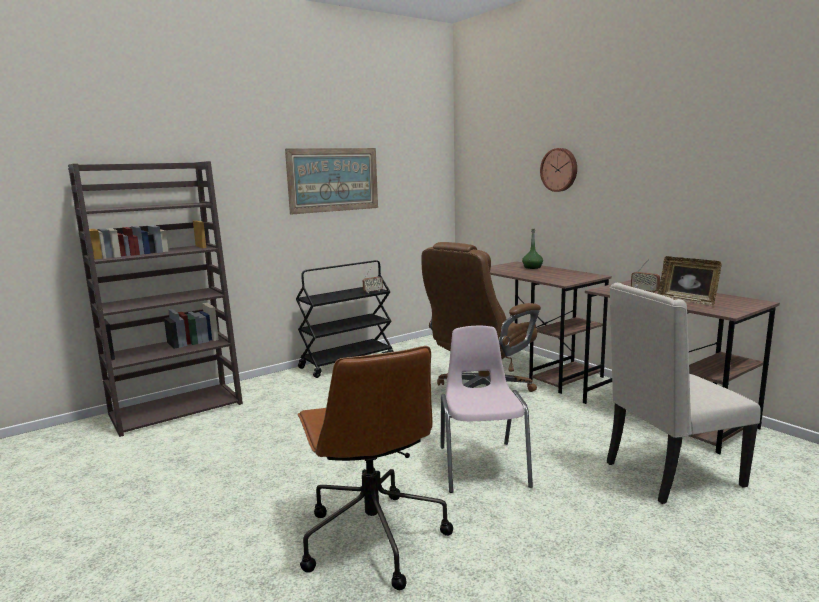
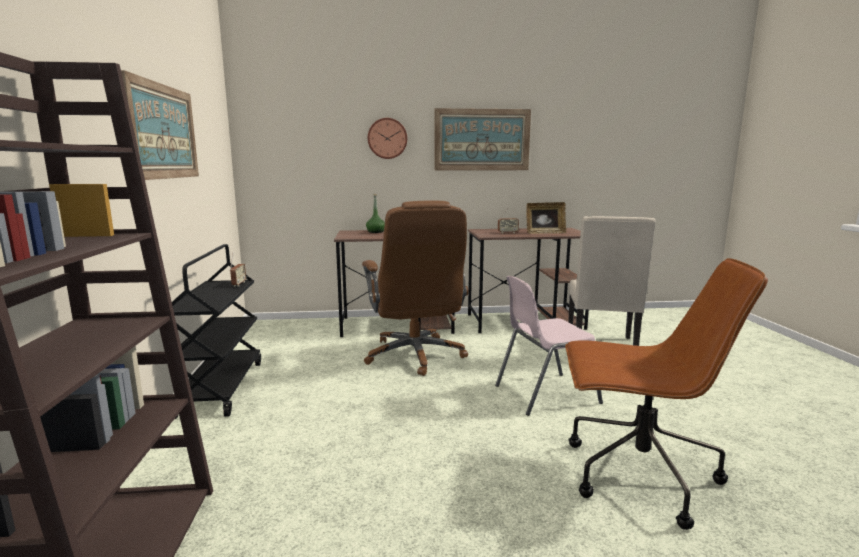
camera: 60 degrees left, 0 degrees up
(482, 465) = (544, 394): pink chair -> pink chair turned 45 degrees counterclockwise
(656, 169) = (482, 140): none -> picture

